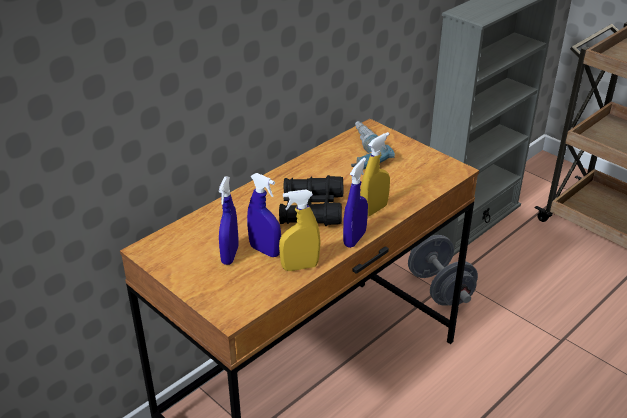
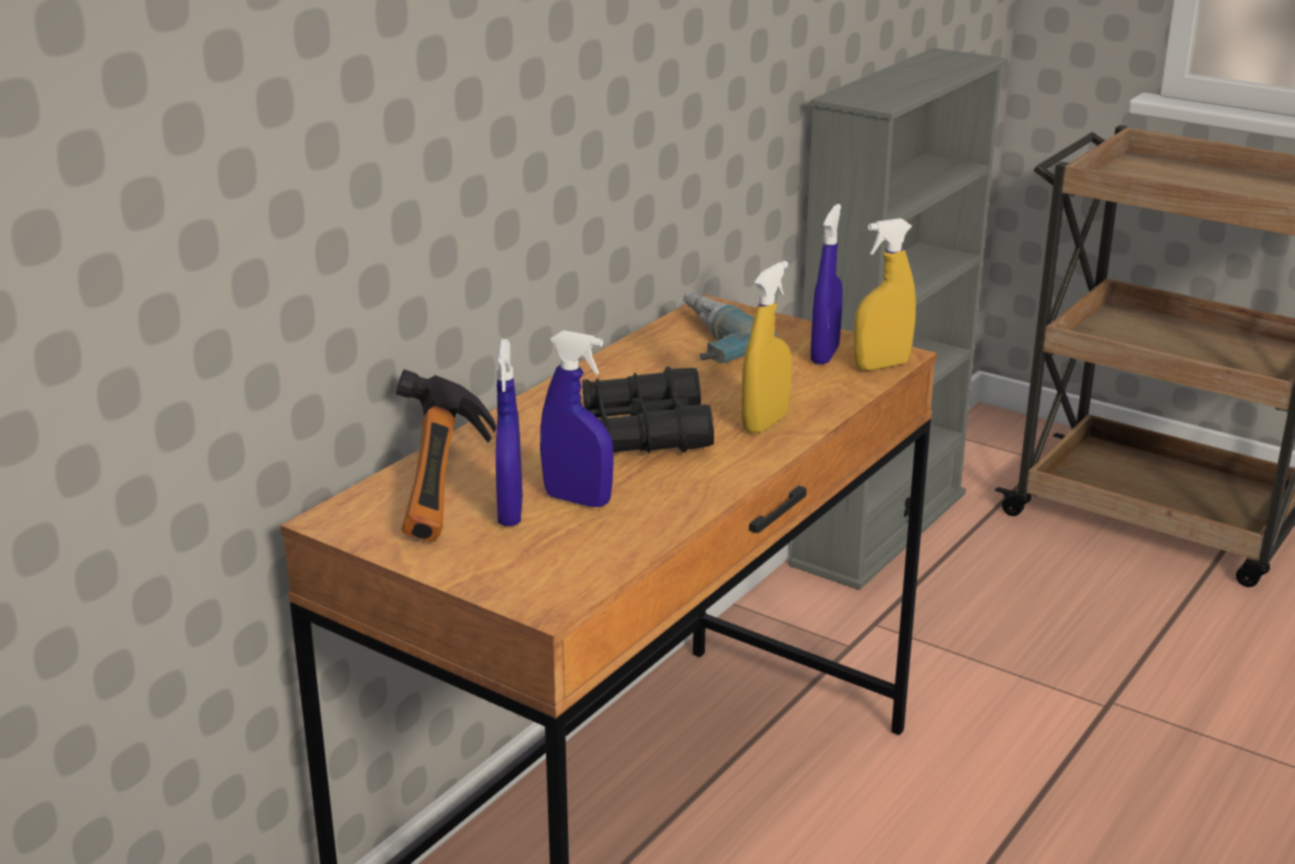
camera: 10 degrees left, 10 degrees down
(204, 237) = (448, 490): none -> hammer
(300, 267) = (655, 518): yellow spray bottle -> yellow spray bottle (881, 365)
(354, 239) = (745, 468): blue spray bottle -> blue spray bottle (825, 355)
(439, 288) = (852, 644): grey dumbbell -> none

